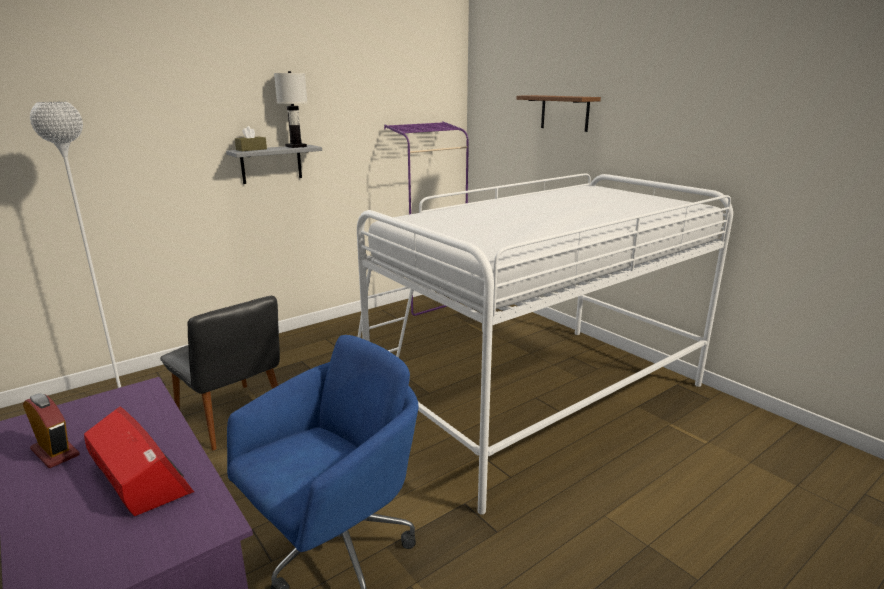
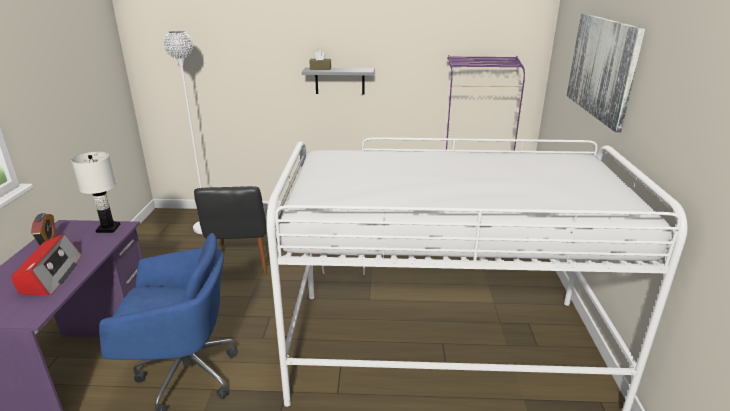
camera: 40 degrees right, 5 degrees up
(295, 146) = (356, 69): white table lamp -> white table lamp (108, 228)
(564, 113) = (602, 67): brown shelf -> picture

